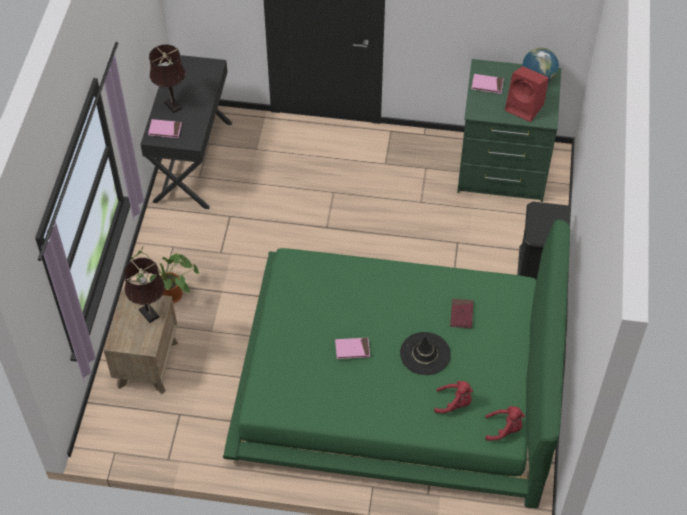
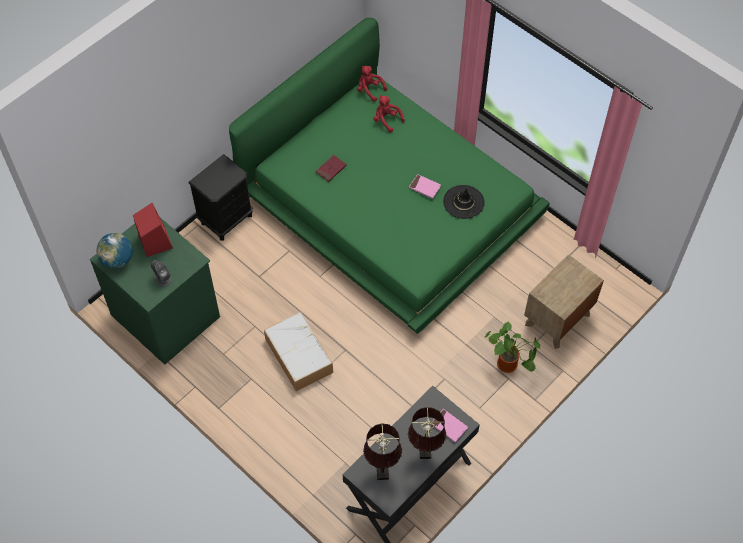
camera: 145 degrees left, 5 degrees up
(150, 315) = (554, 287): brown table lamp -> brown table lamp (382, 468)
(363, 201) = (298, 355): none -> storage box
(425, 354) = (379, 158): black hat -> black hat (463, 202)
(487, 85) = (162, 279): pink book -> grey speaker

